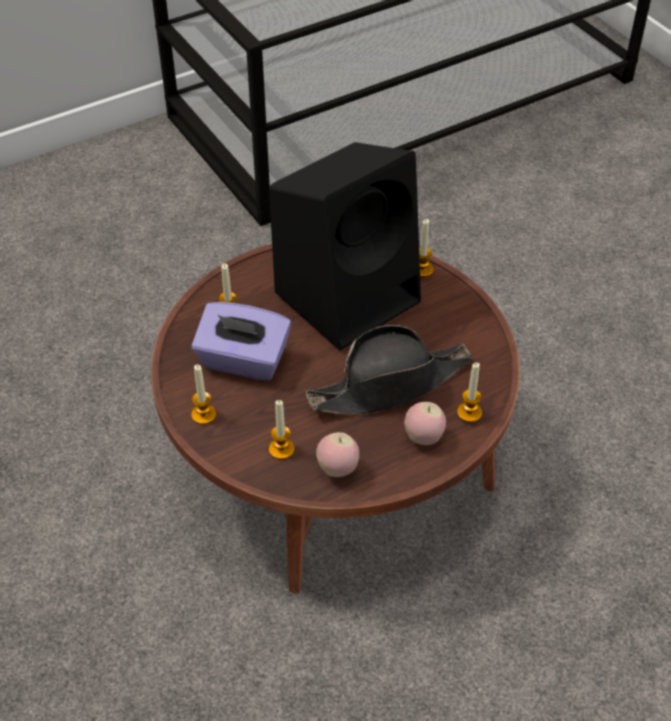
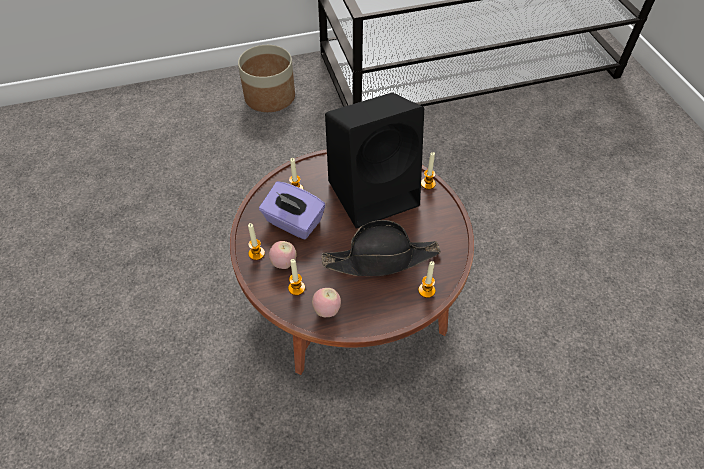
camera: 15 degrees right, 5 degrees up
(108, 197) = (270, 97): none -> planter
(423, 437) = (391, 301): apple -> apple (284, 263)

